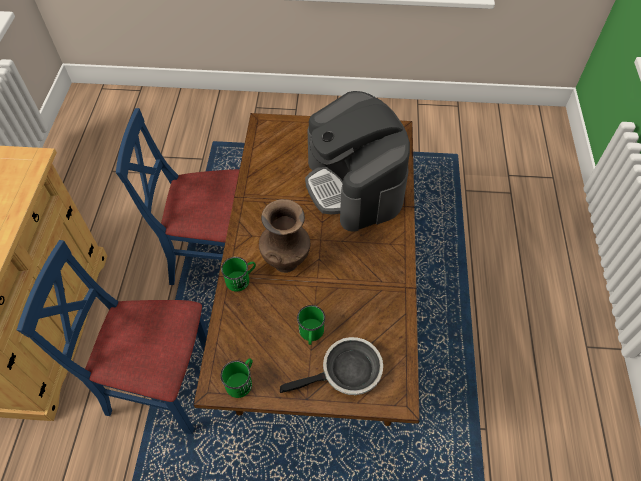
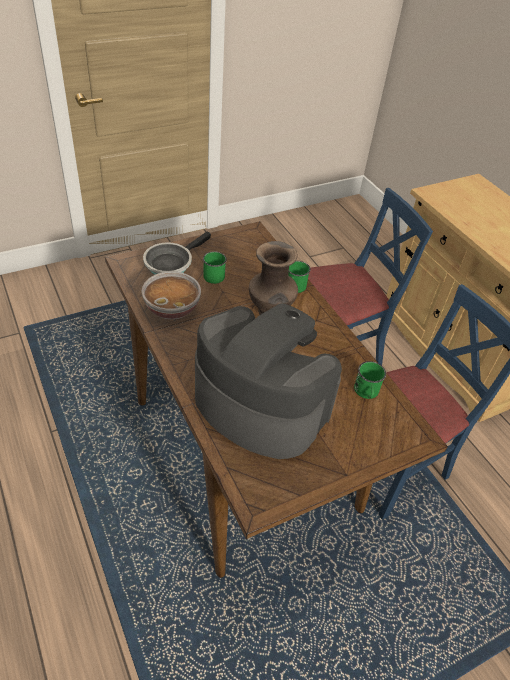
camera: 145 degrees right, 10 degrees down
(241, 381) = (240, 238): green mug -> green mug (366, 392)
(376, 306) = (172, 308): none -> bowl

